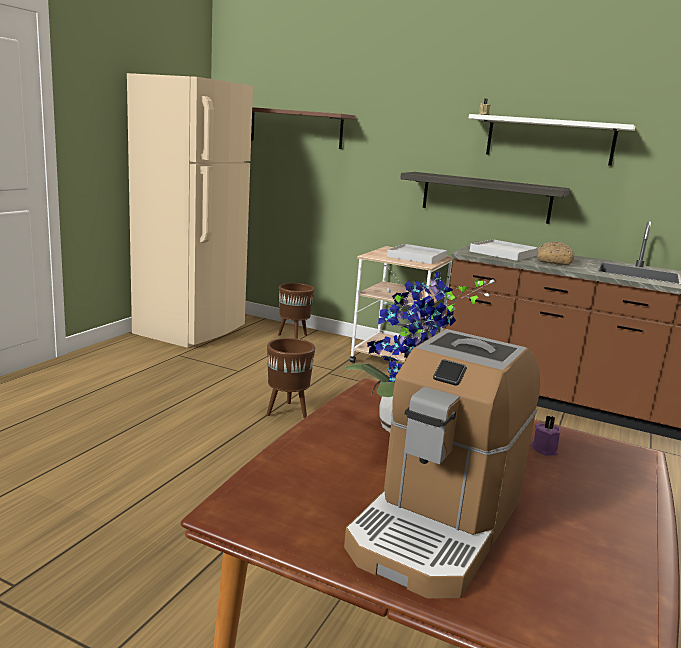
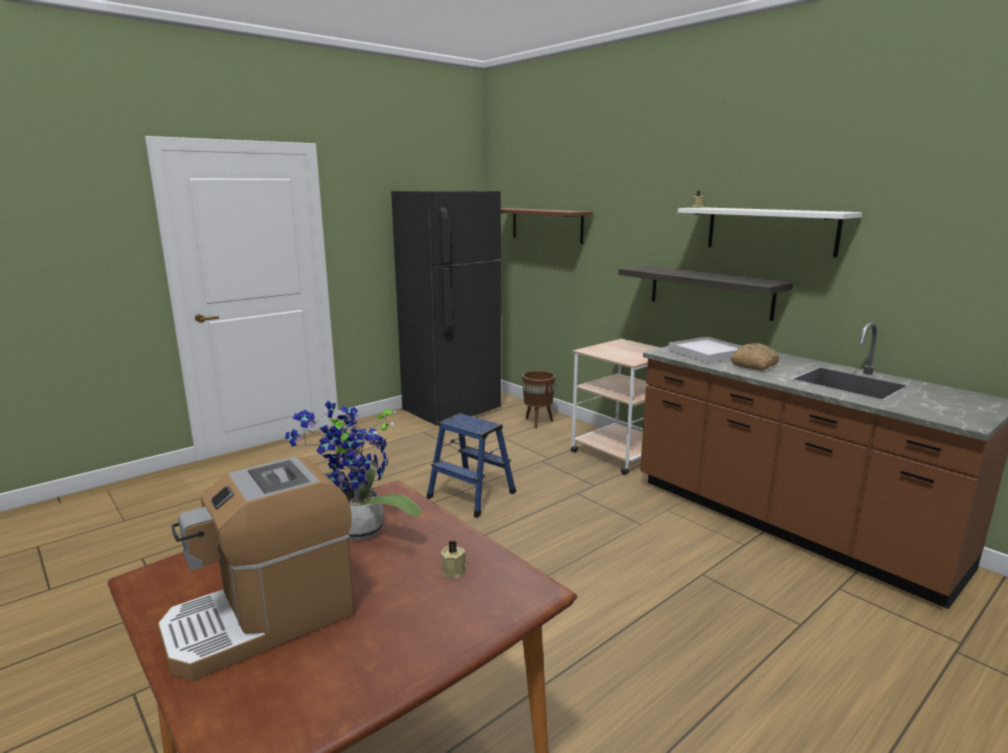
camera: 25 degrees right, 0 degrees up
(191, 330) = (452, 409): beige fridge -> black fridge
(288, 412) = (472, 495): brown planter -> blue step ladder
(417, 257) = (636, 352): white tray -> none
(545, 449) = (455, 571): purple candle -> beige candle

